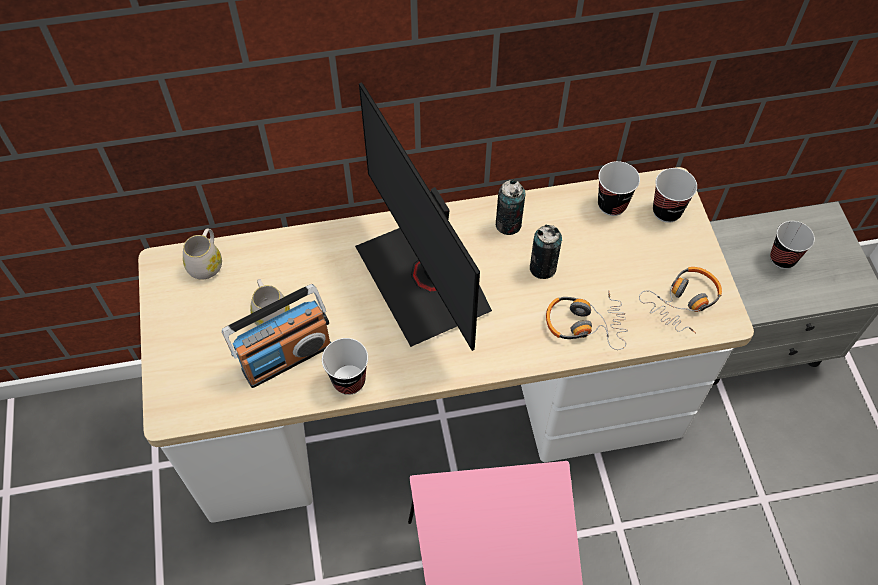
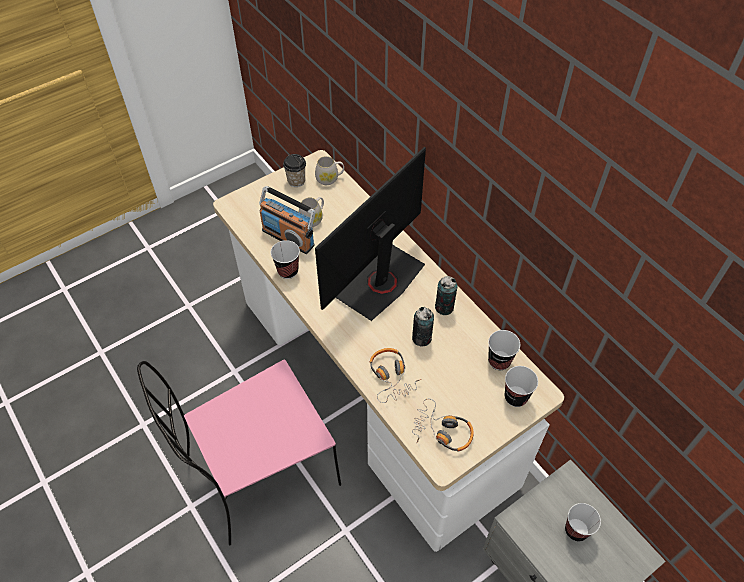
camera: 65 degrees right, 5 degrees down
(182, 307) = (296, 181): none -> cup

